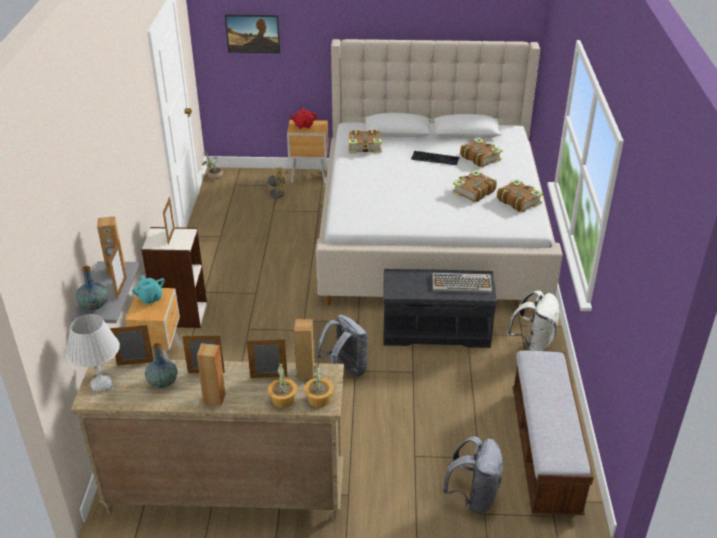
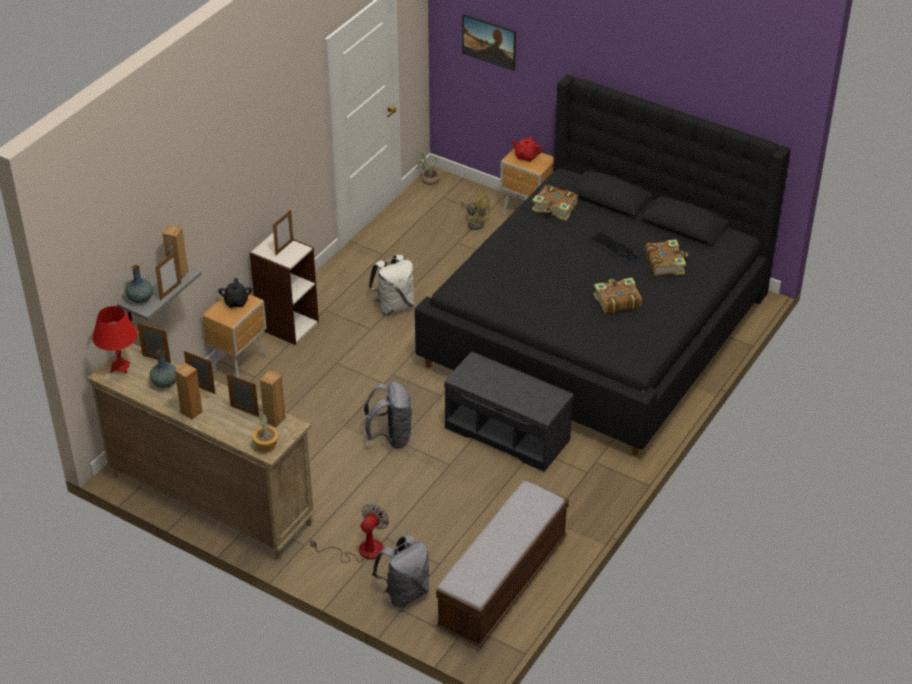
camera: 30 degrees right, 5 degrees up
(101, 385) = (120, 367): white table lamp -> red table lamp
(150, 298) = (236, 302): turquoise teapot -> black teapot
(282, 400) = (239, 434): potted plant -> none
(403, 477) = (361, 551): none -> fan
(431, 233) = (597, 329): beige bed -> black bed
(462, 284) = (530, 395): keyboard -> none
(518, 201) = (653, 329): book -> none
(533, 344) = (589, 485): white backpack -> white backpack (394, 306)

